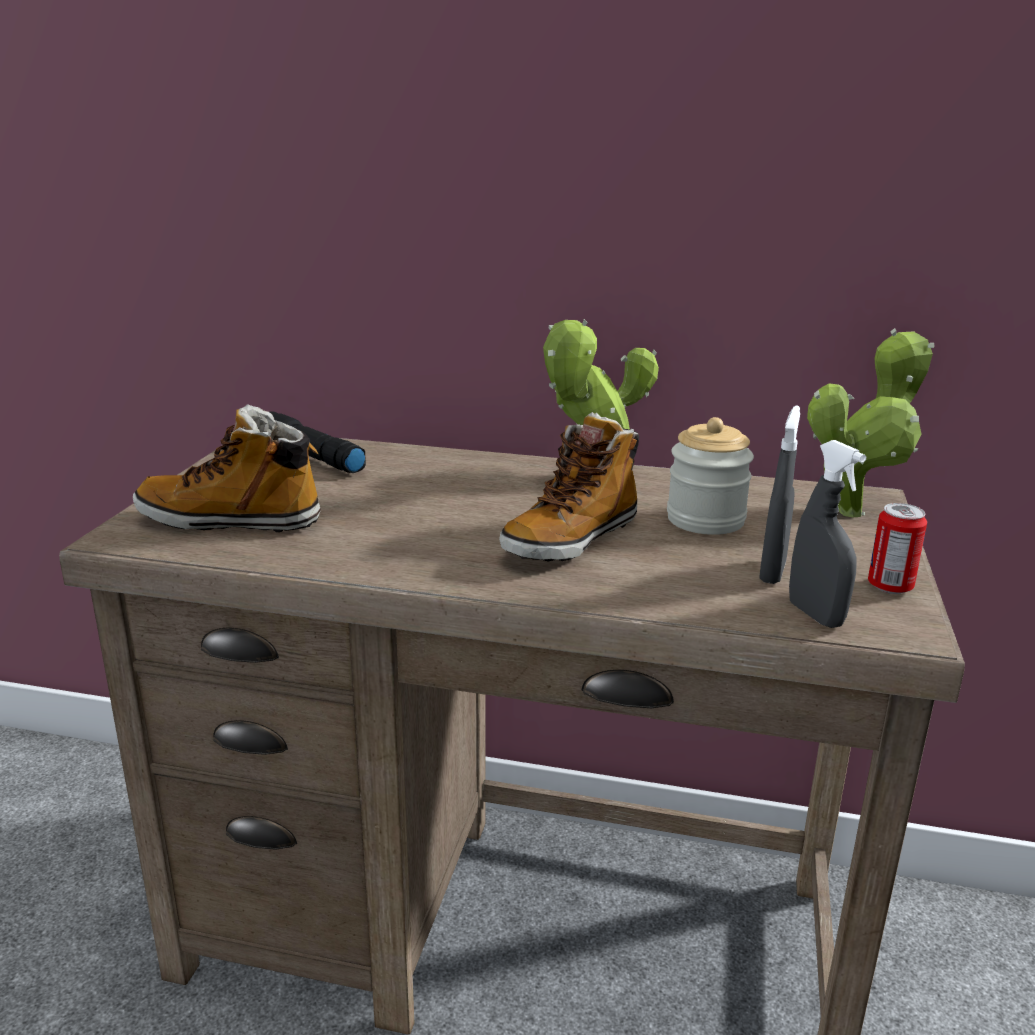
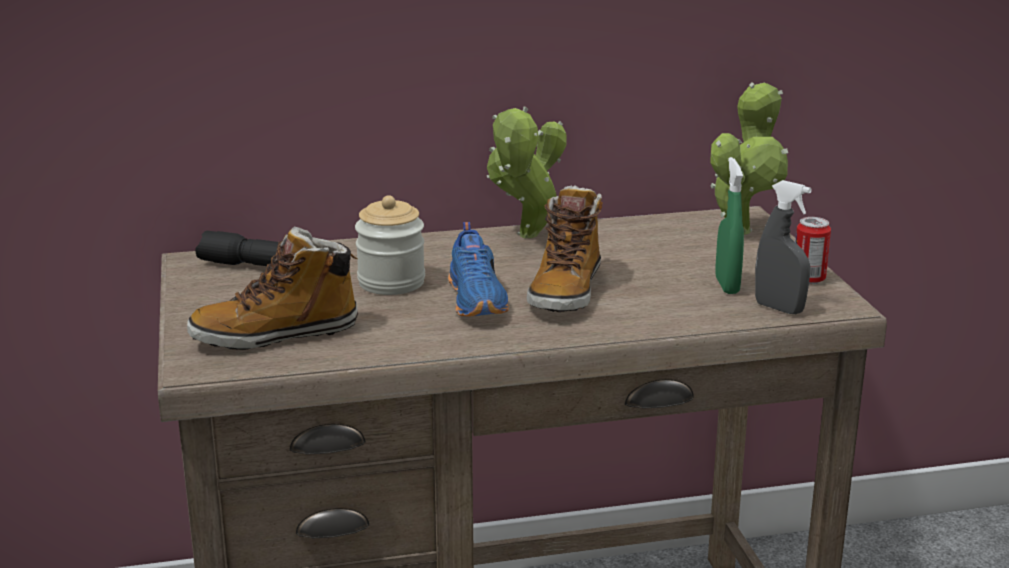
camera: 25 degrees left, 0 degrees up
(467, 528) = (478, 300): none -> blue shoe
(705, 520) = (646, 257): jar -> jar (391, 282)
(772, 572) = (727, 285): grey spray bottle -> green spray bottle

